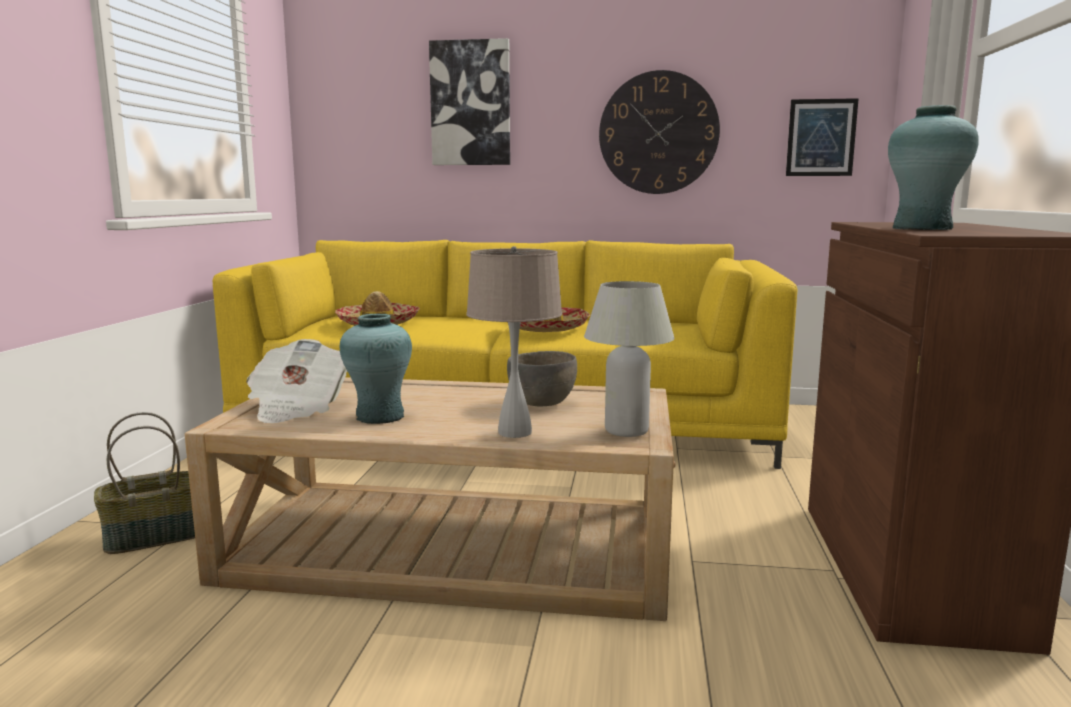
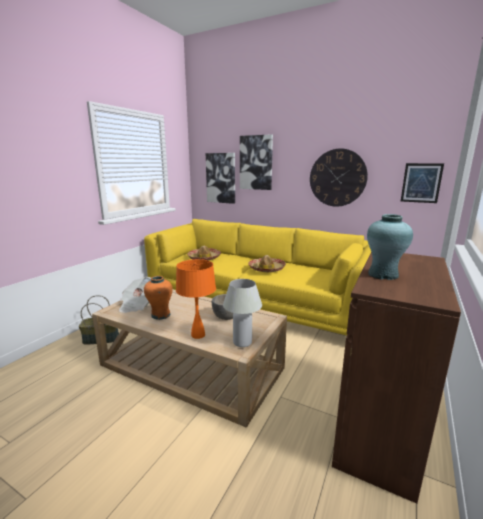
camera: 20 degrees right, 5 degrees up
(380, 142) = (221, 178): none -> picture
(380, 417) = (160, 315): turquoise vase -> orange vase
(514, 432) = (198, 335): beige table lamp -> orange table lamp

